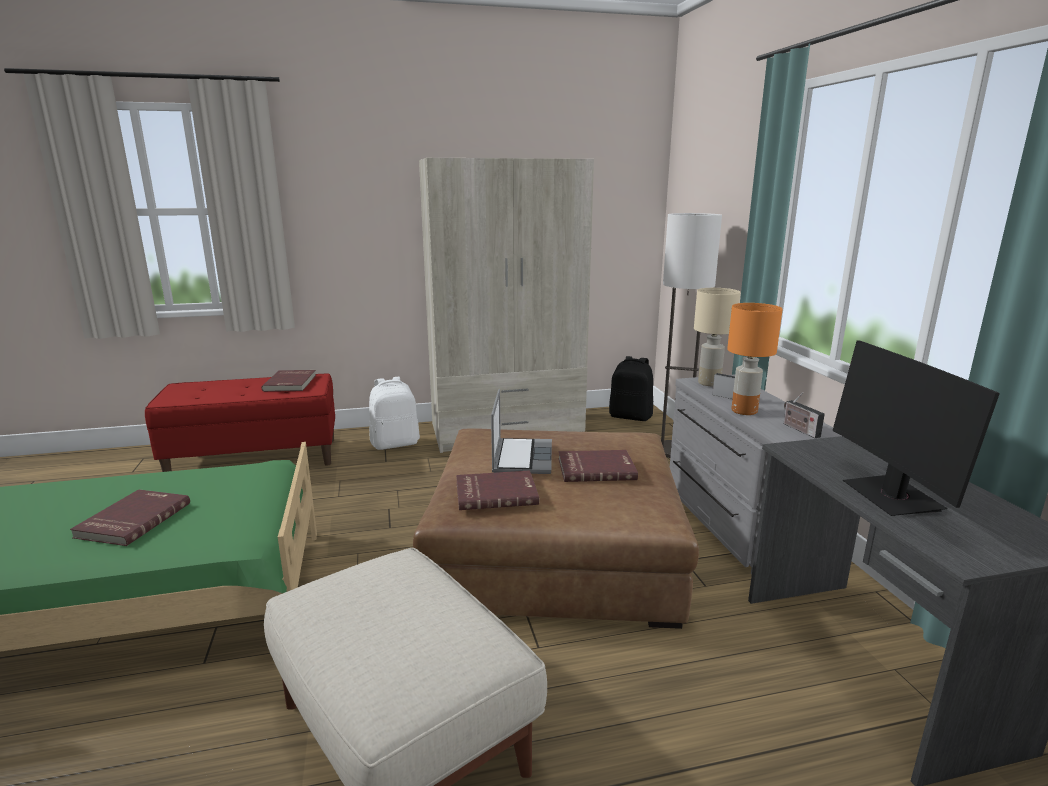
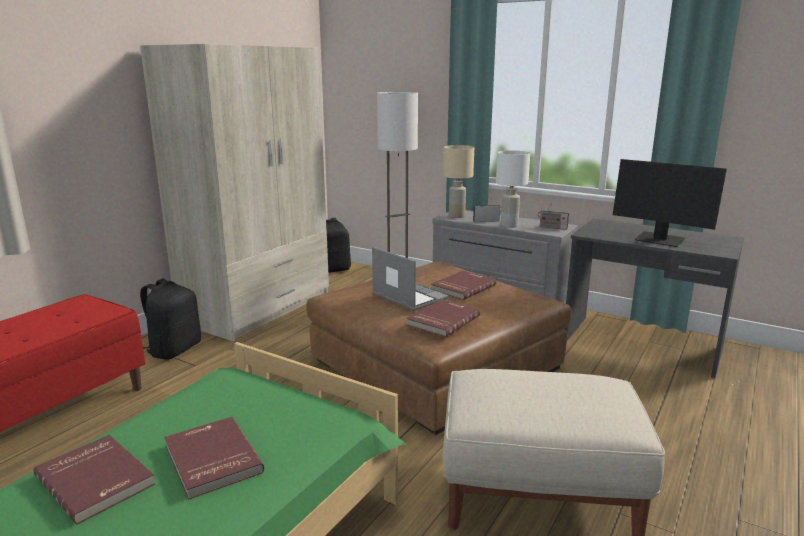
camera: 45 degrees left, 0 degrees up
(291, 383) = (64, 312): red book -> red book (97, 479)
(395, 443) = (174, 349): white backpack -> black backpack
(744, 411) = (509, 226): orange table lamp -> white table lamp

